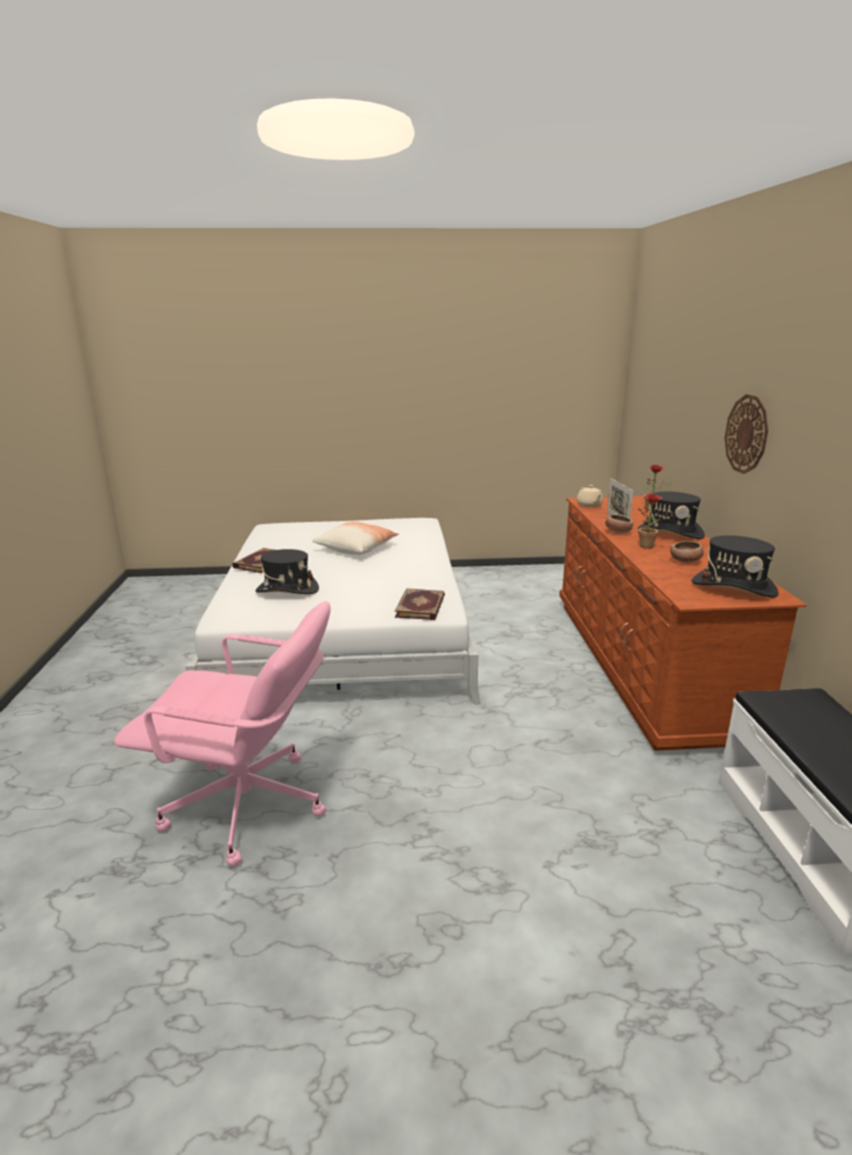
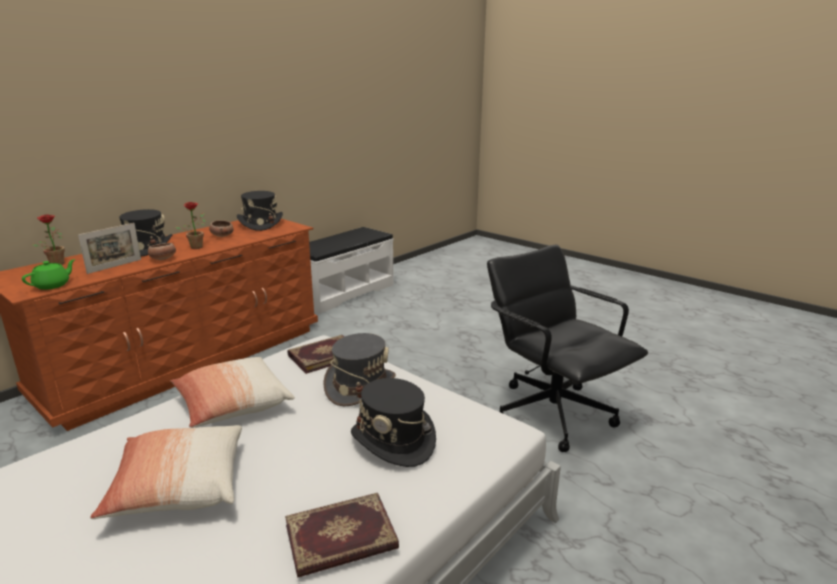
camera: 135 degrees left, 0 degrees up
(247, 807) = (552, 412): pink office chair -> black office chair
(356, 602) = (360, 386): none -> grey hat
(407, 570) = (232, 405): none -> pillow
(589, 505) = (53, 285): beige teapot -> green teapot
(746, 434) = (146, 144): wall clock -> none

